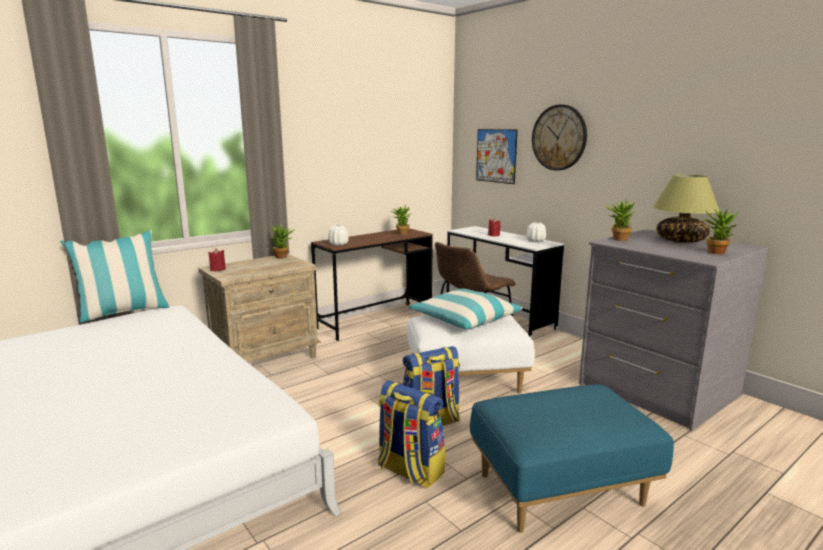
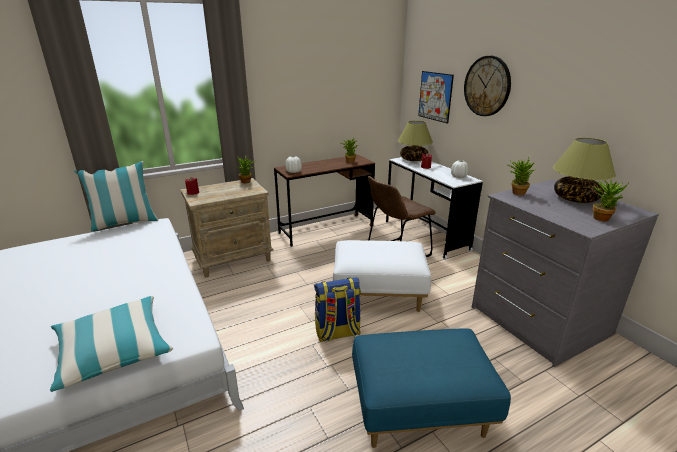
camera: 10 degrees right, 10 degrees up
(409, 471) = (306, 376): backpack -> none
(464, 320) = (379, 248): pillow -> pillow (113, 350)
(475, 229) = (413, 159): none -> table lamp

